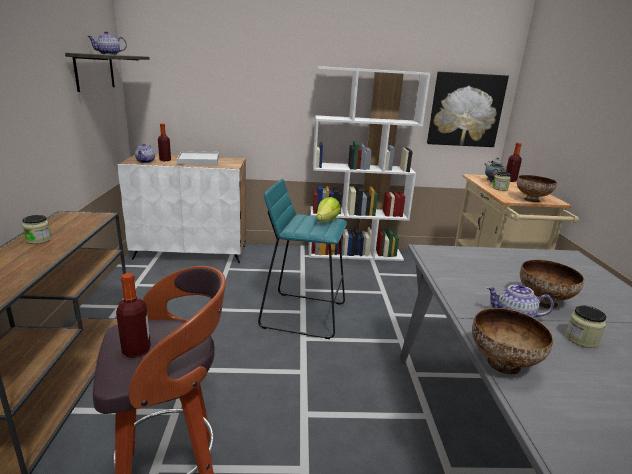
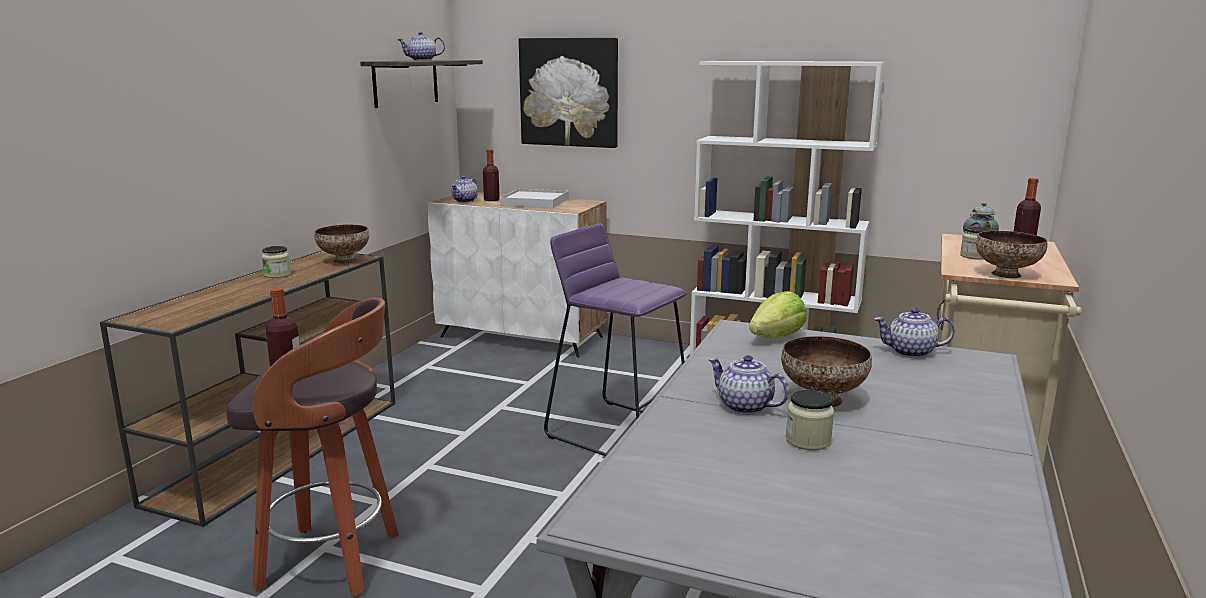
camera: 25 degrees right, 5 degrees down
(302, 314) = (618, 431): turquoise stool -> purple stool
(326, 221) = (649, 288): lettuce -> lettuce (776, 338)
(465, 110) = (972, 123): picture -> picture (569, 92)
(502, 363) = (647, 441): bowl -> bowl (344, 260)
(534, 256) = (910, 352): none -> teapot

